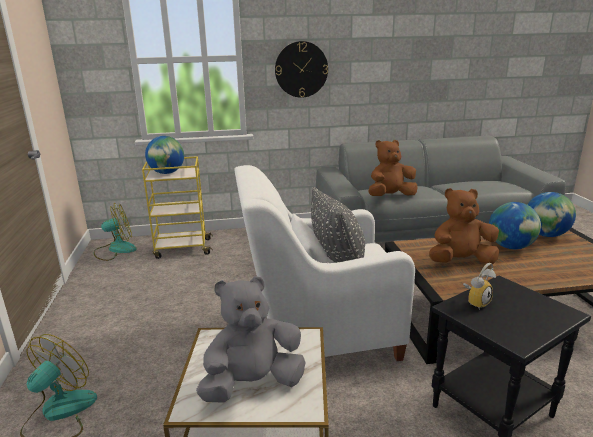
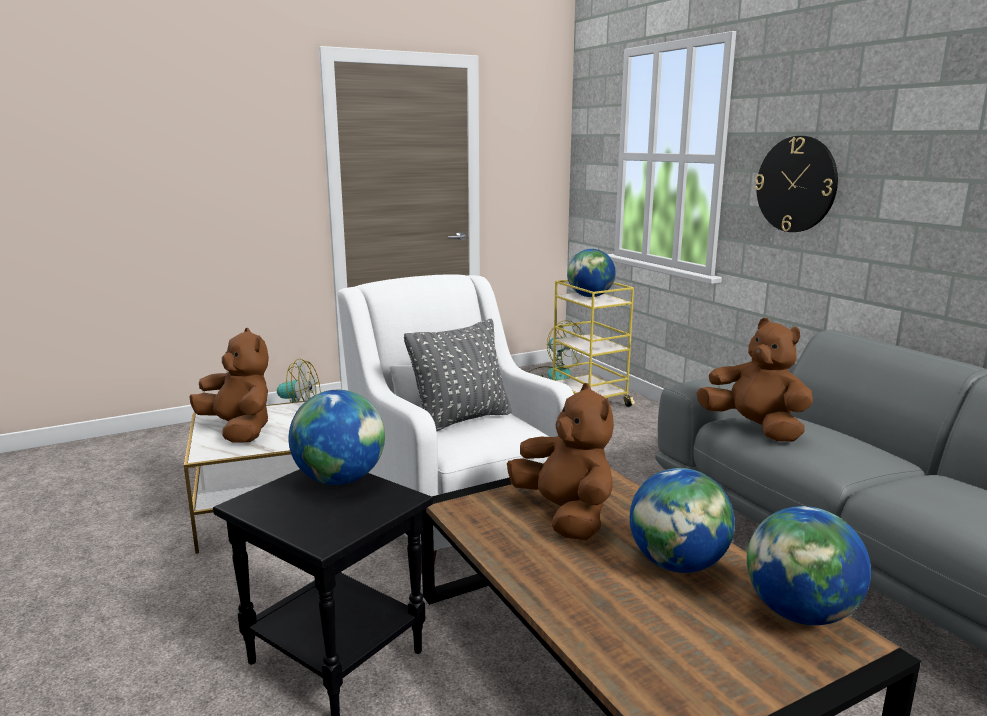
camera: 70 degrees right, 5 degrees down
(253, 384) = (239, 431): grey plush toy -> brown plush toy
(476, 302) = (340, 480): alarm clock -> globe

